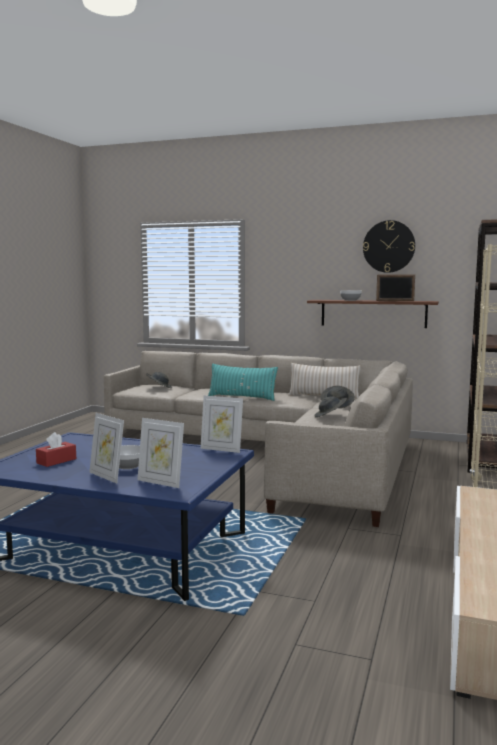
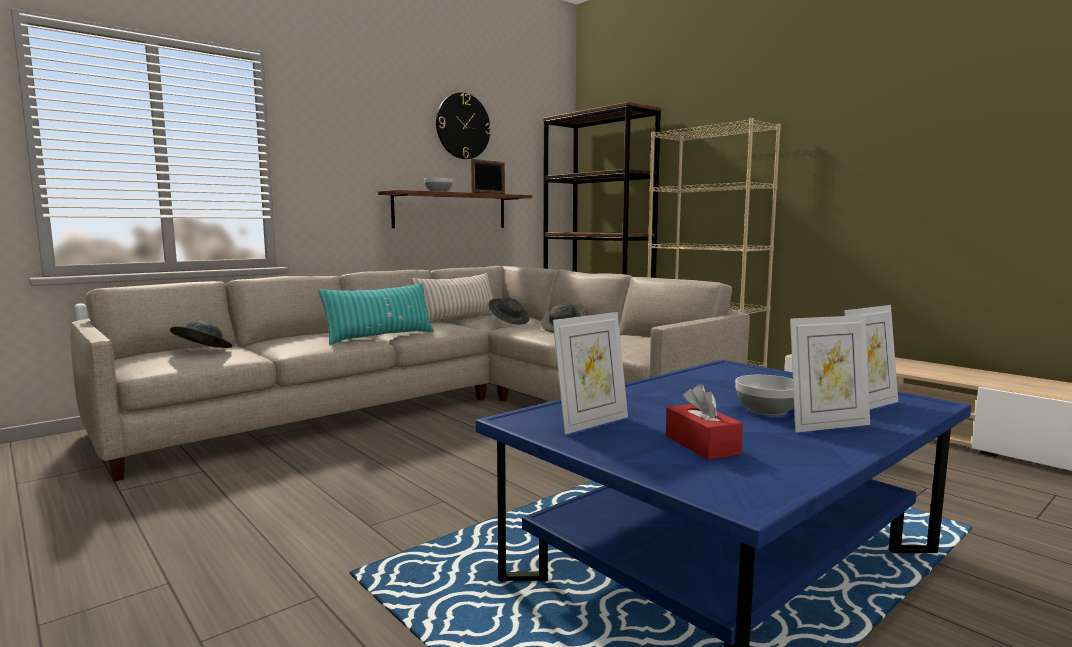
camera: 60 degrees left, 0 degrees up
(221, 449) = (710, 367): picture frame -> picture frame (591, 423)

